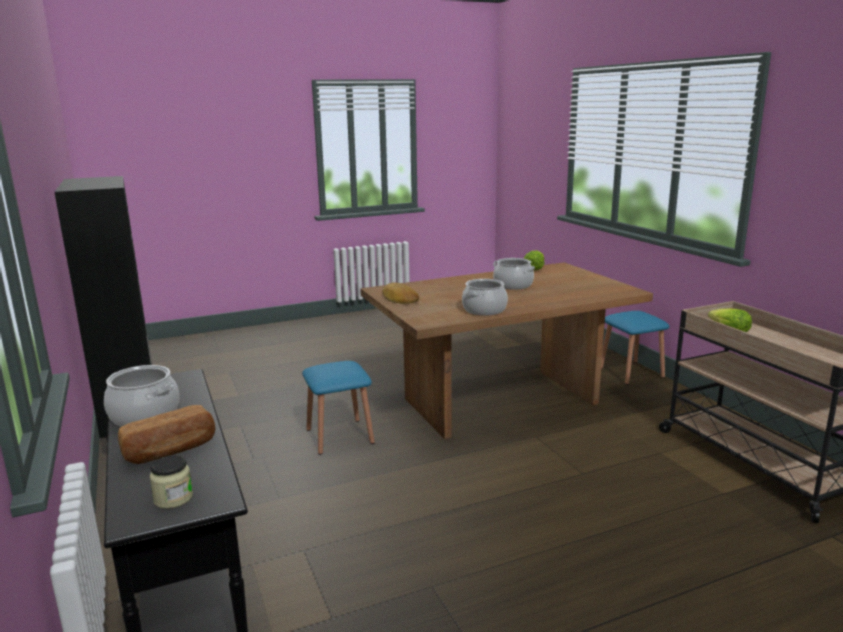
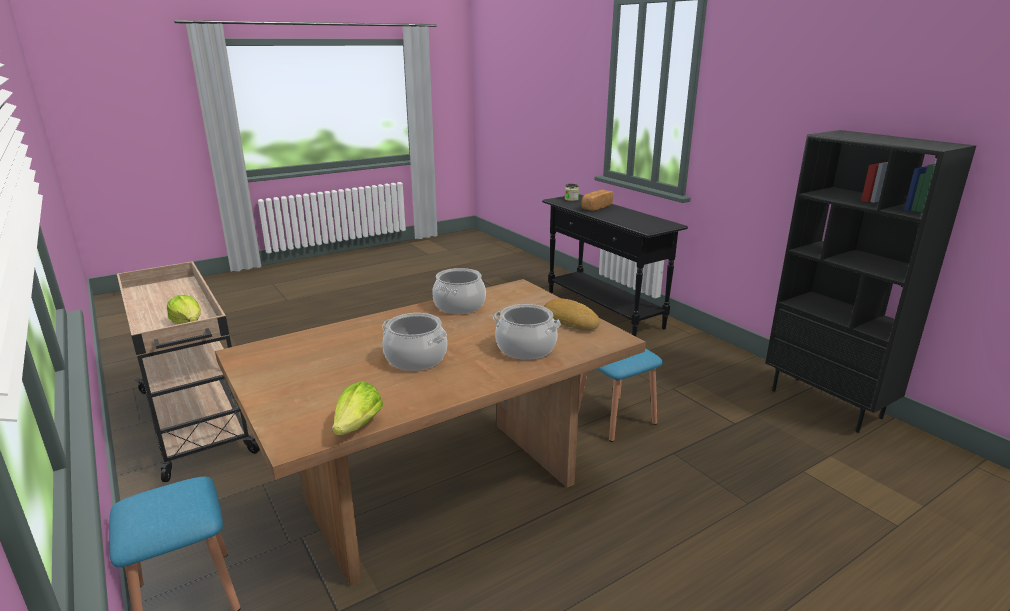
camera: 170 degrees right, 5 degrees up
(145, 415) = (633, 215): cooking pot -> cooking pot (525, 348)

